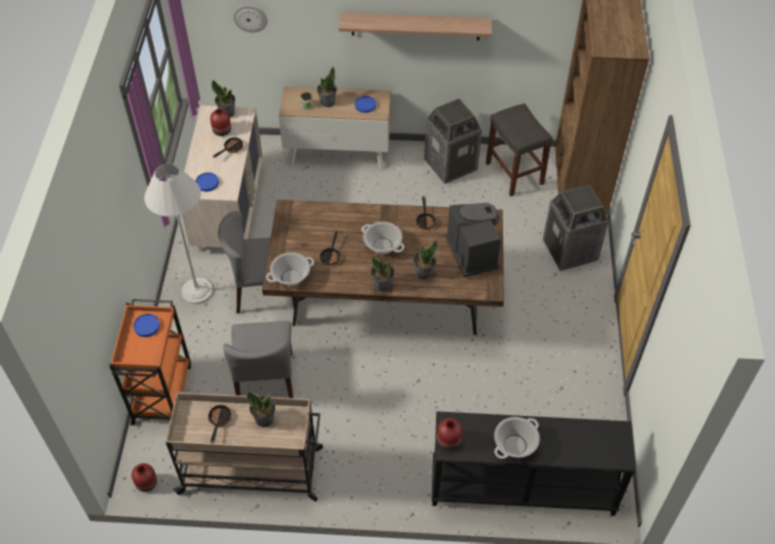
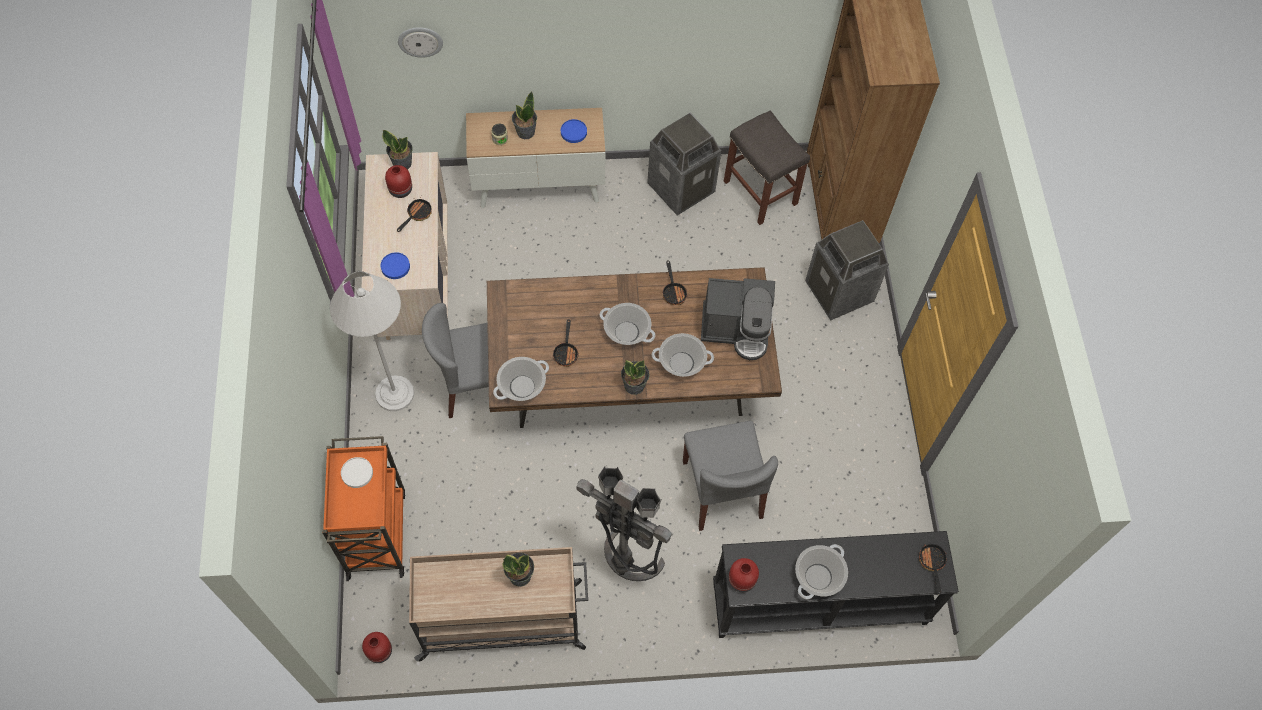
camera: 10 degrees left, 10 degrees up
(146, 326) = (357, 473): blue plate -> white plate
(219, 421) = (466, 585): frying pan -> frying pan (932, 563)
(266, 382) = (500, 504): grey chair -> grey chair (722, 490)
(360, 442) = (624, 569): none -> grey floor lamp
(415, 26) = (633, 35): shelf -> none
(424, 272) = (681, 363): potted plant -> cooking pot
(473, 252) = (736, 329): coffee machine -> coffee machine turned 120 degrees clockwise

